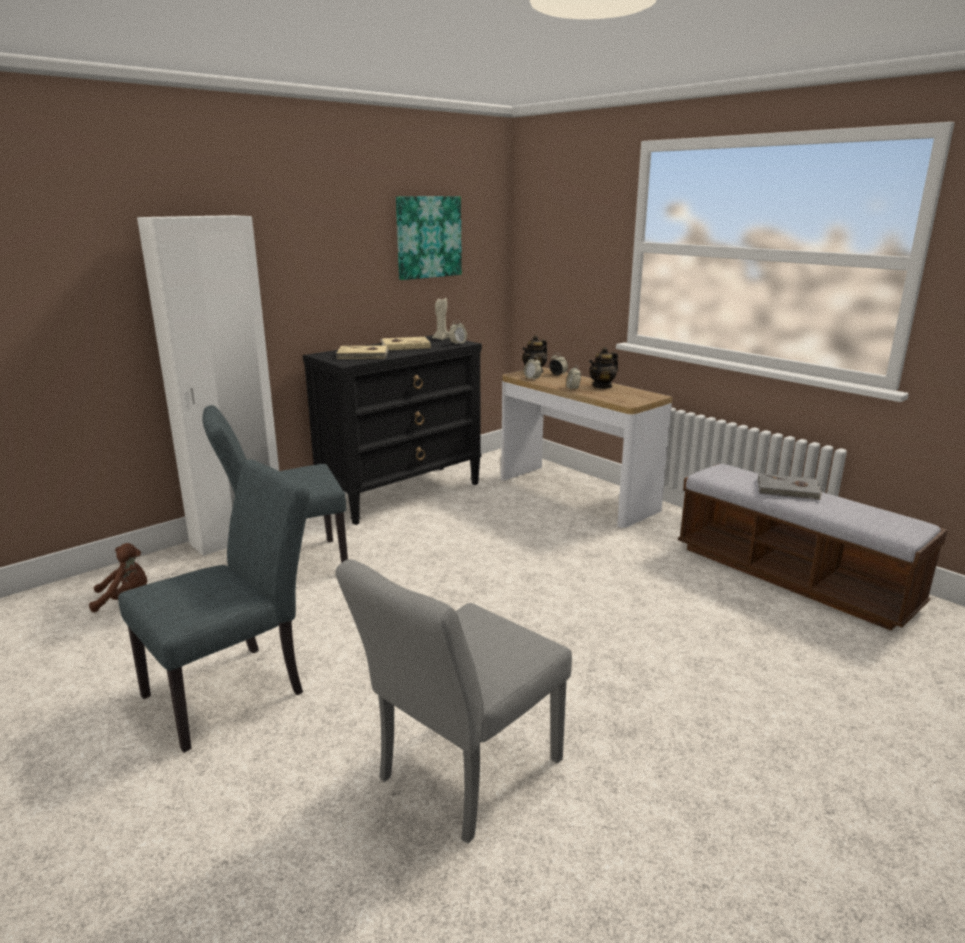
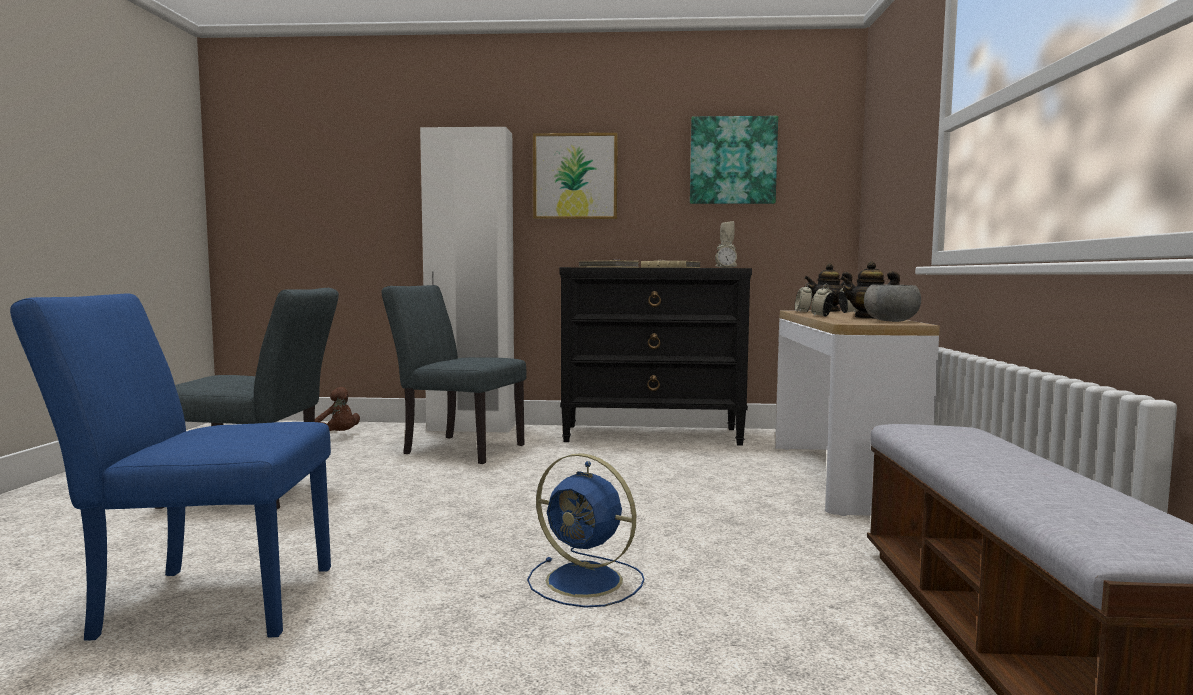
camera: 45 degrees right, 15 degrees down
(300, 259) = (575, 176): none -> picture
(460, 776) = (201, 601): grey chair -> blue chair
(613, 632) = (587, 581): none -> blue fan
(633, 393) = (890, 321): none -> grey bowl
(788, 490) = (1002, 457): grey book -> none

